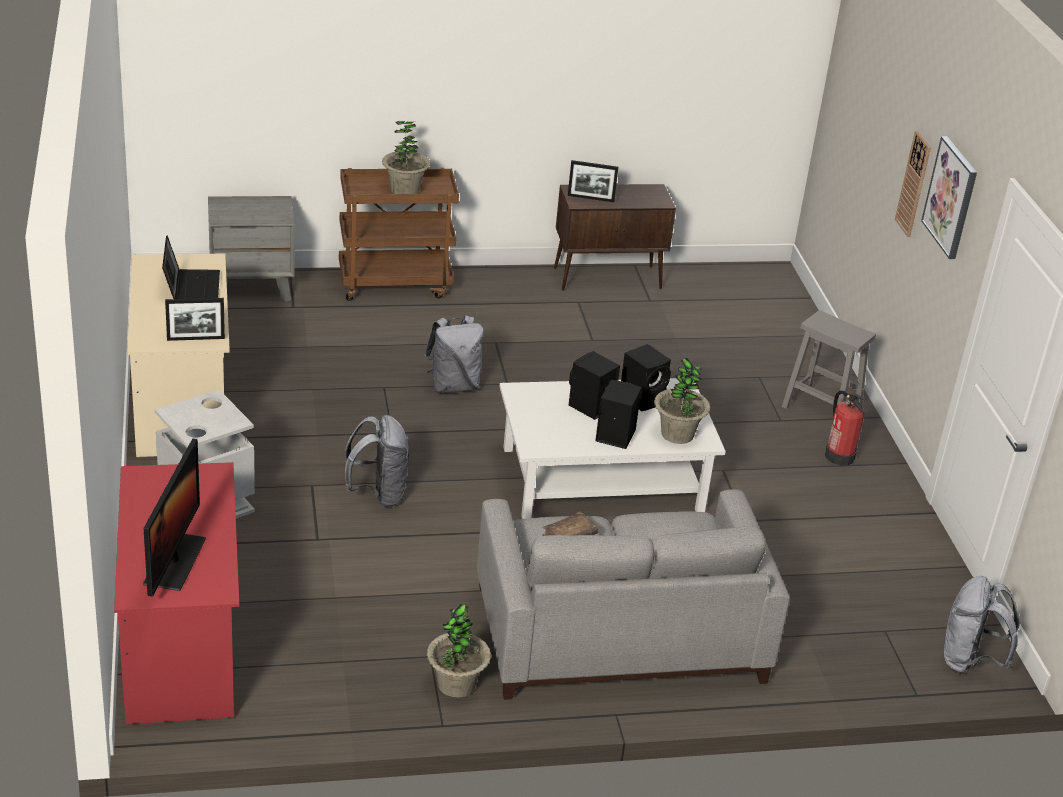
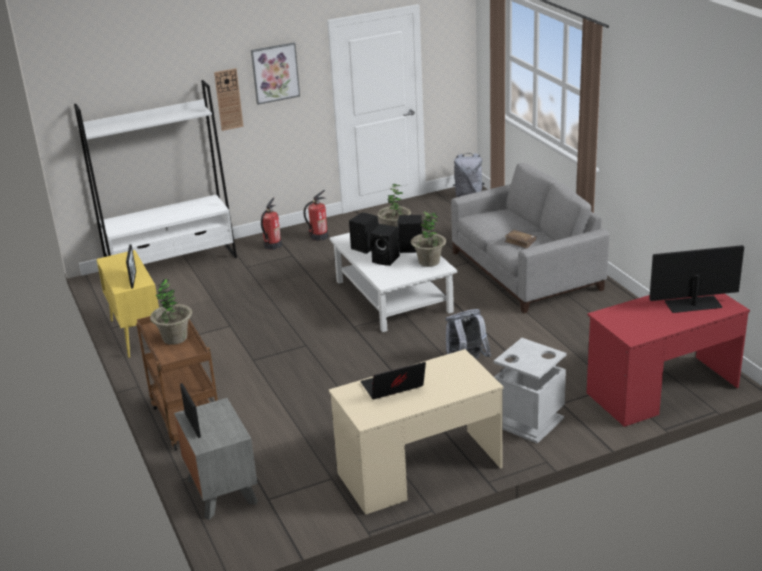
camera: 100 degrees left, 5 degrees down
(195, 338) = (463, 365): picture frame -> picture frame (192, 425)
(453, 386) = (321, 364): grey backpack -> none
(456, 684) = (606, 303): potted plant -> potted plant (429, 262)
(608, 278) = (136, 334): brown cabinet -> yellow cabinet
(794, 324) = (172, 264): none -> white bookcase
(822, 409) = (272, 246): grey stool -> fire extinguisher

